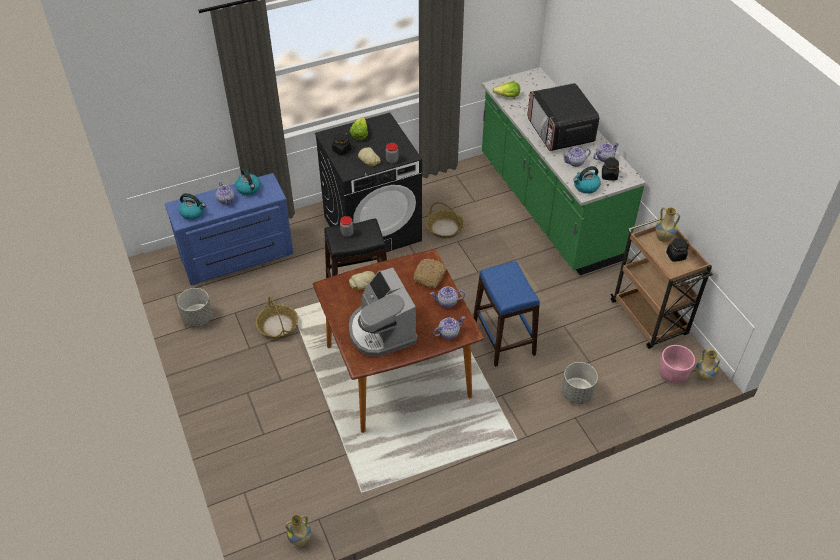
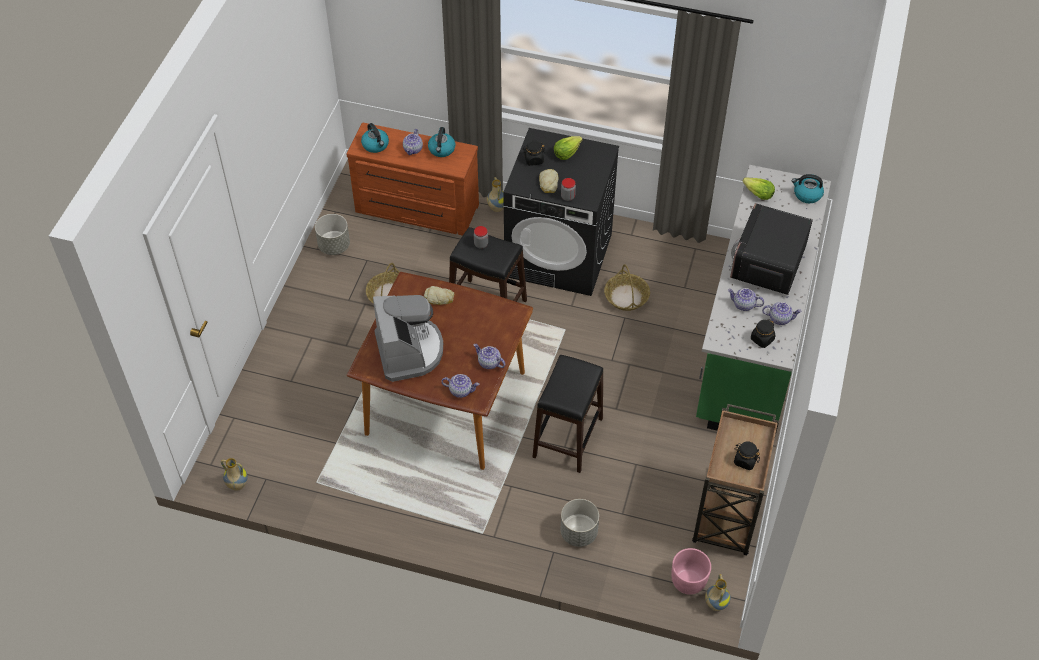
camera: 40 degrees right, 5 degrees up
(238, 258) = (416, 210): blue dresser -> brown dresser
(381, 331) = (409, 351): coffee machine -> coffee machine turned 150 degrees clockwise
(429, 277) = (499, 330): bread -> none
(504, 338) = (568, 437): blue stool -> black stool
(585, 187) = (725, 335): kettle -> kettle (807, 195)
(663, 238) = (753, 436): vase -> vase (496, 208)

